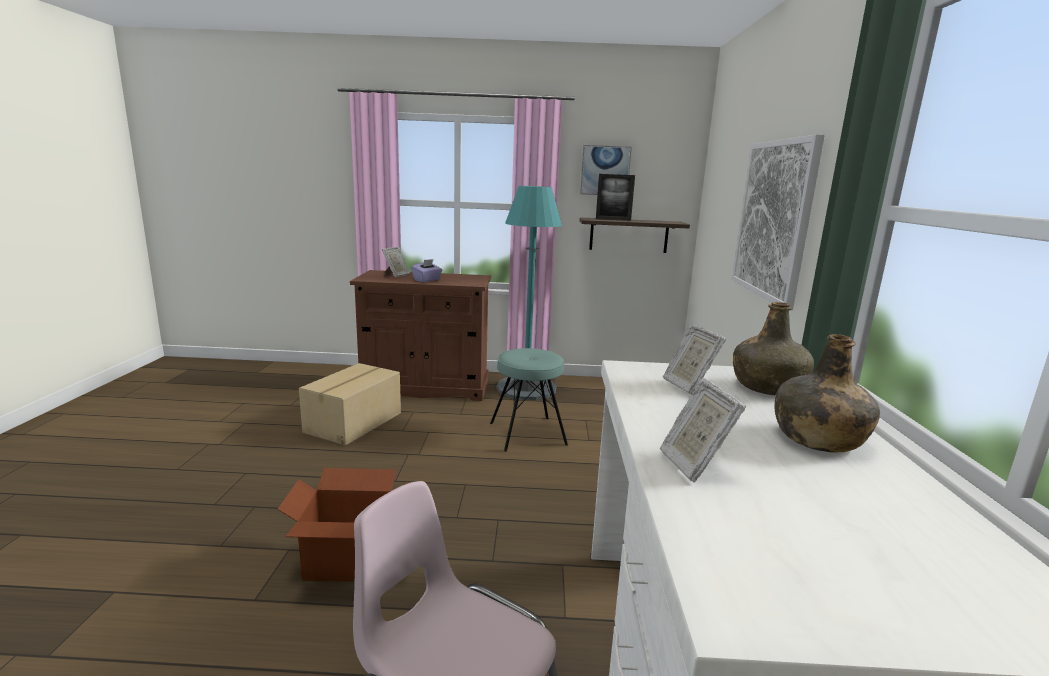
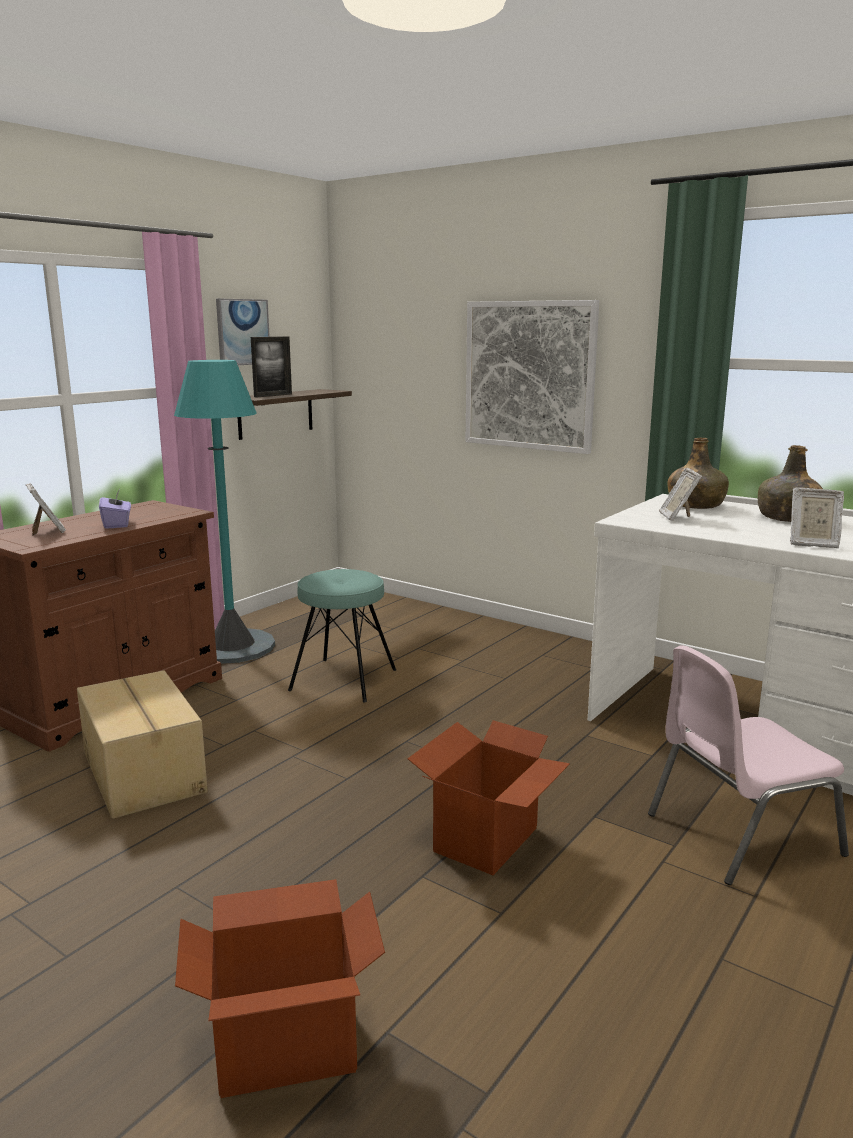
camera: 55 degrees left, 0 degrees up
(104, 558) = (285, 1043): none -> cardboard box
(688, 386) = (677, 517): picture frame -> picture frame turned 75 degrees clockwise

